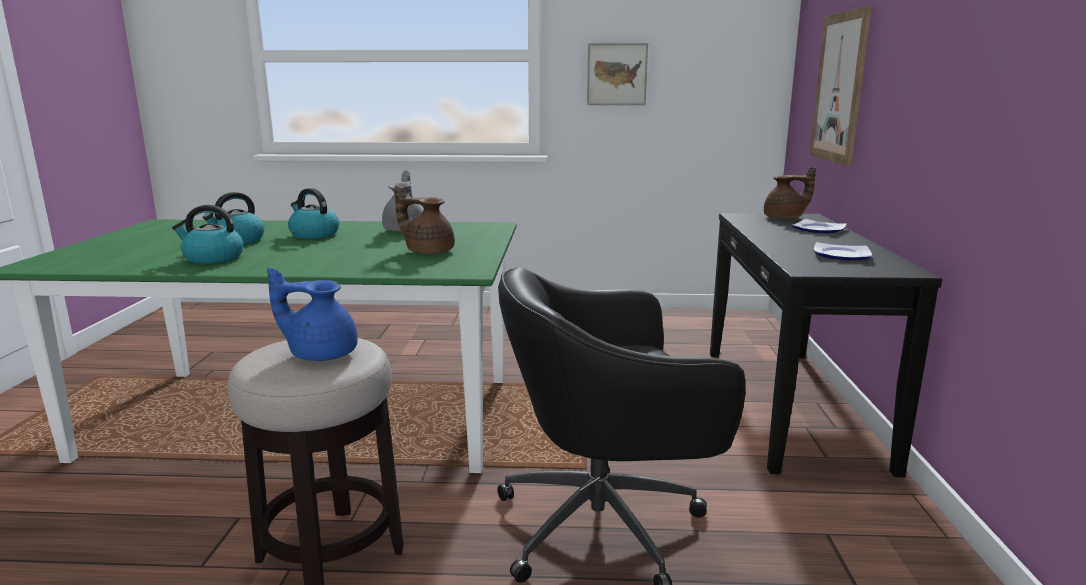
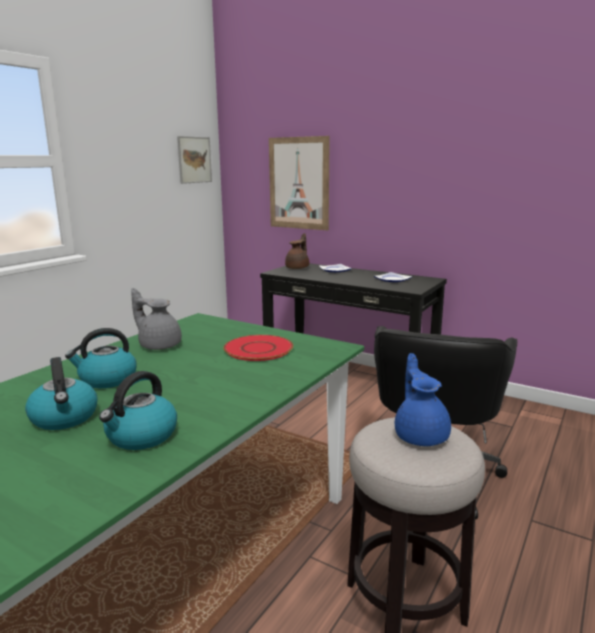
camera: 60 degrees left, 0 degrees up
(321, 353) = (421, 435): blue teapot -> blue teapot turned 135 degrees clockwise
(428, 251) = (258, 349): brown teapot -> red plate
(617, 74) = (123, 176): picture -> picture (194, 160)

